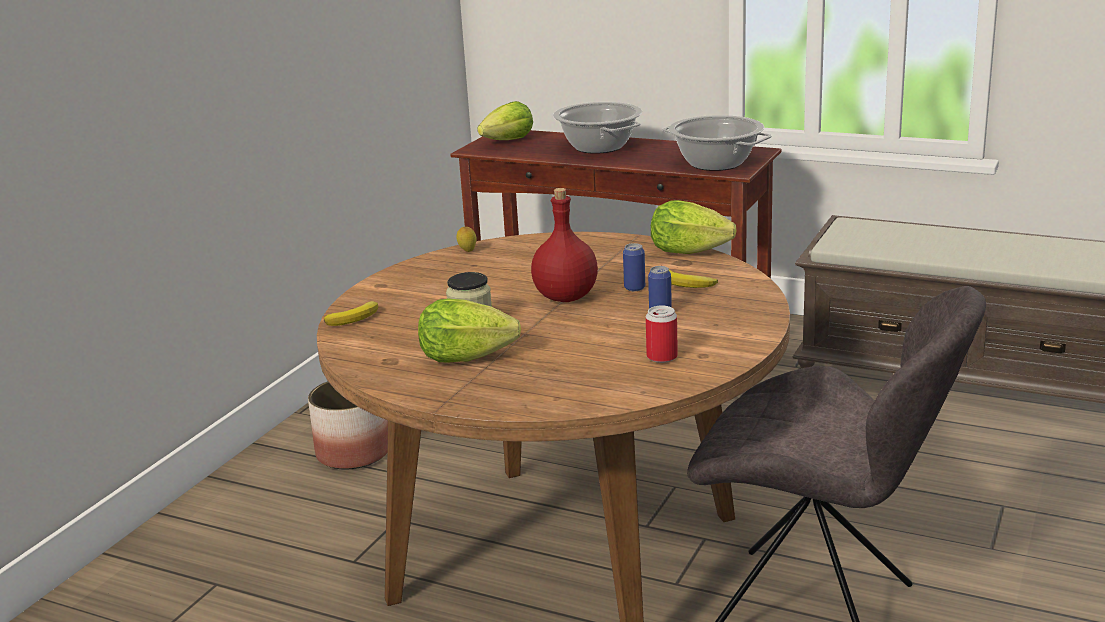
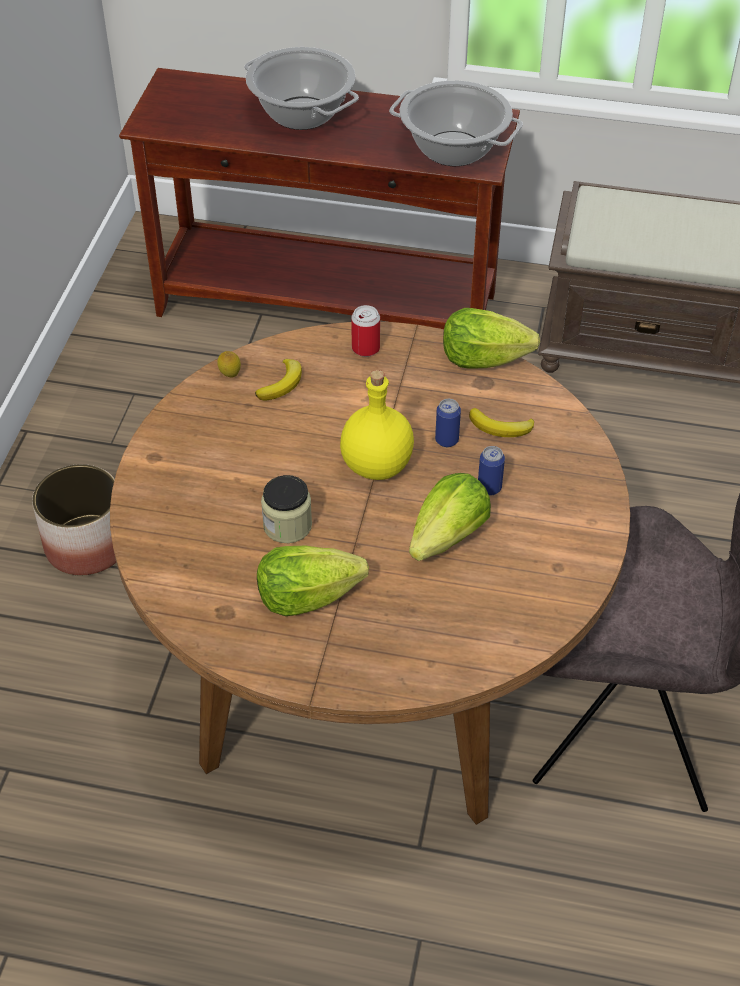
camera: 15 degrees left, 25 degrees up
(355, 318) = (151, 529): banana -> banana (282, 383)
(508, 141) = (184, 102): lettuce -> lettuce (448, 537)
(564, 297) = (375, 466): red bottle -> yellow bottle
(662, 357) = (516, 574): can -> can (365, 348)

